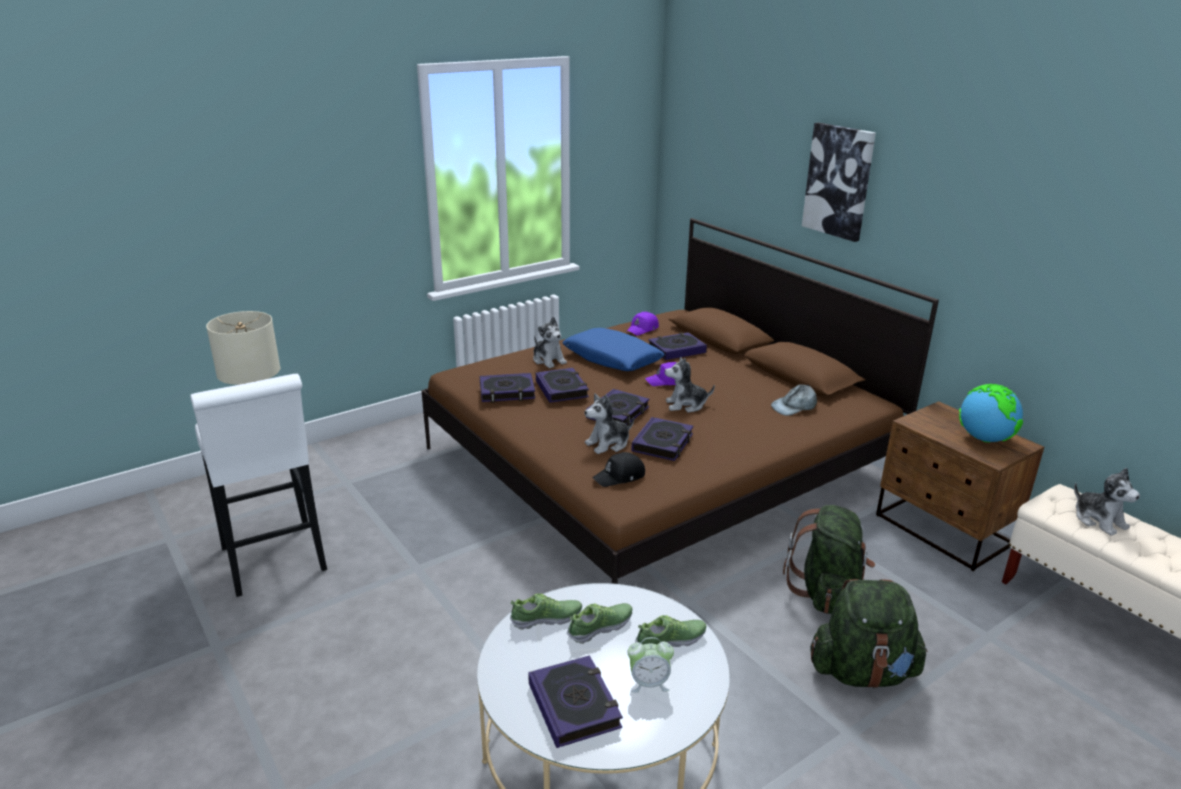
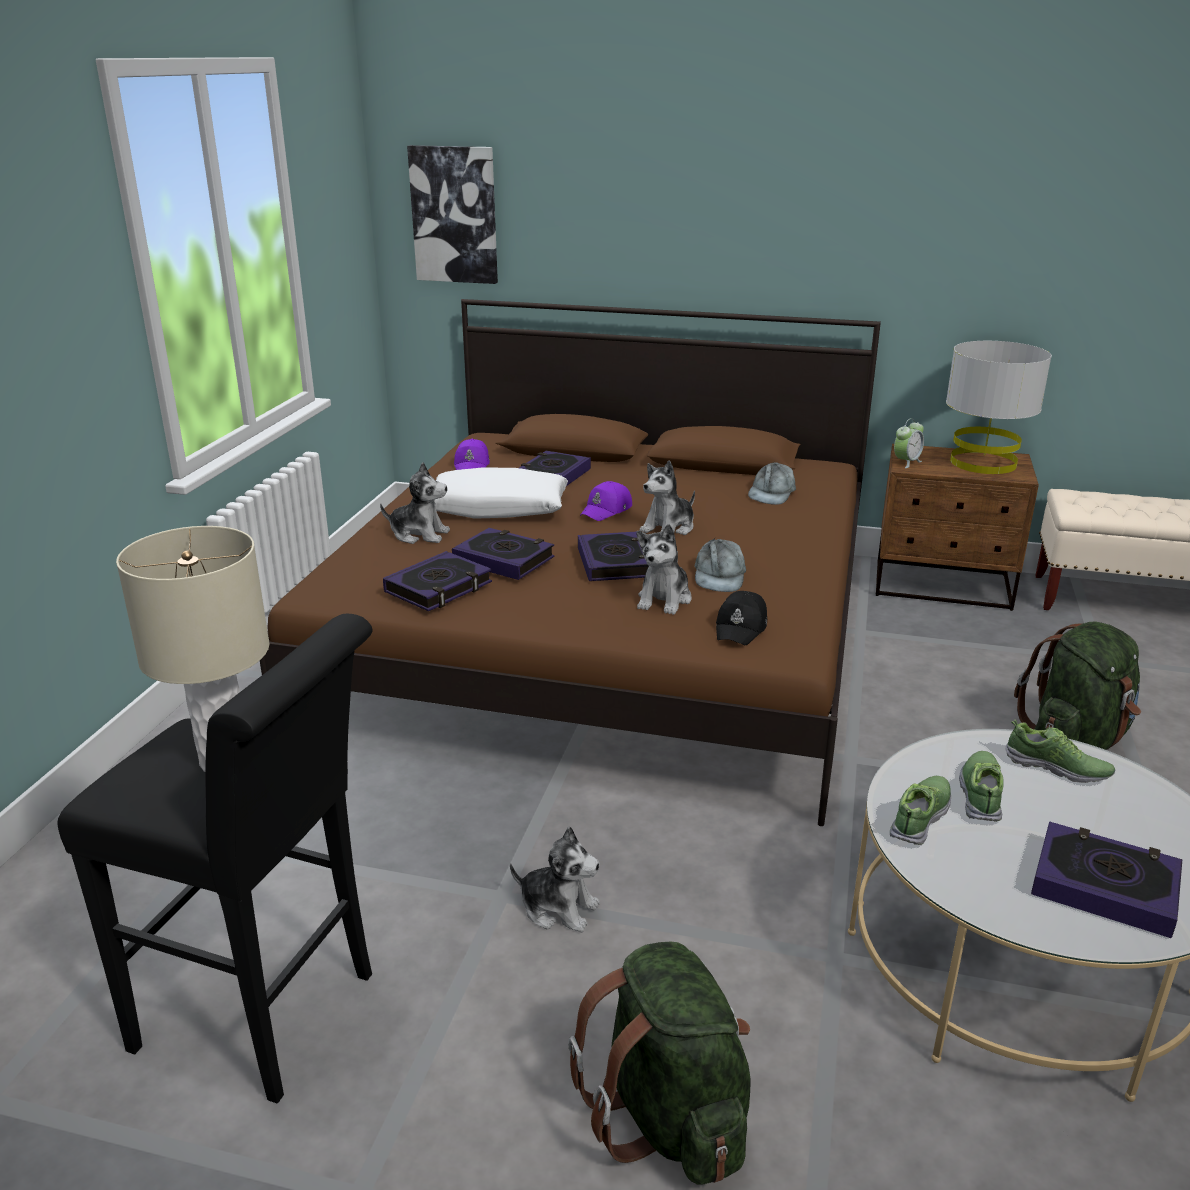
camera: 40 degrees left, 0 degrees up
(275, 564) = (269, 1016): white stool -> black stool
(612, 359) = (497, 508): blue pillow -> white pillow
(649, 683) = (1115, 819): alarm clock -> alarm clock (906, 462)
(663, 443) = (719, 575): book -> grey cap
(671, 641) = (1057, 768): shoe -> shoe turned 90 degrees clockwise
(826, 592) = (944, 685): green backpack -> green backpack (669, 1115)
(839, 181) = (709, 203): picture -> picture (454, 215)
(984, 439) = (982, 463): globe -> grey table lamp
(1099, 520) = (1124, 506): plush toy -> plush toy (558, 908)

